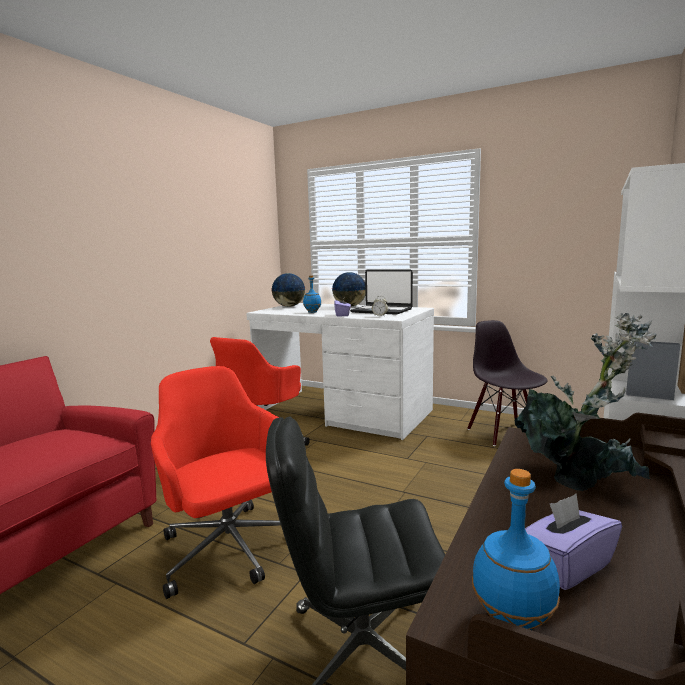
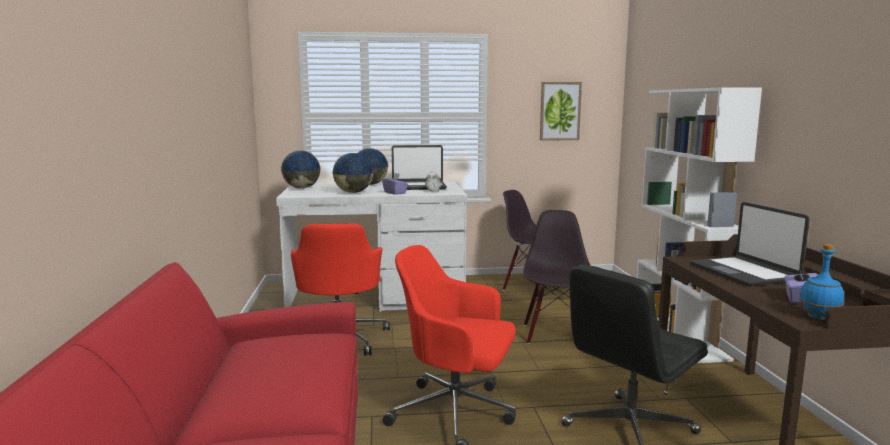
camera: 35 degrees left, 0 degrees up
(312, 312) = (353, 192): blue bottle -> globe
(452, 494) = (555, 335): none -> black chair
(568, 230) = (560, 111): none -> picture
(579, 481) = (744, 272): potted plant -> laptop

